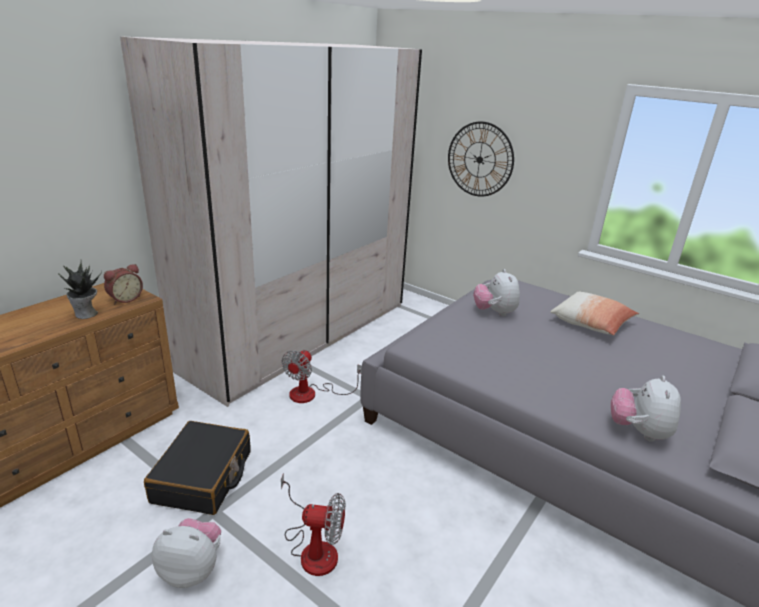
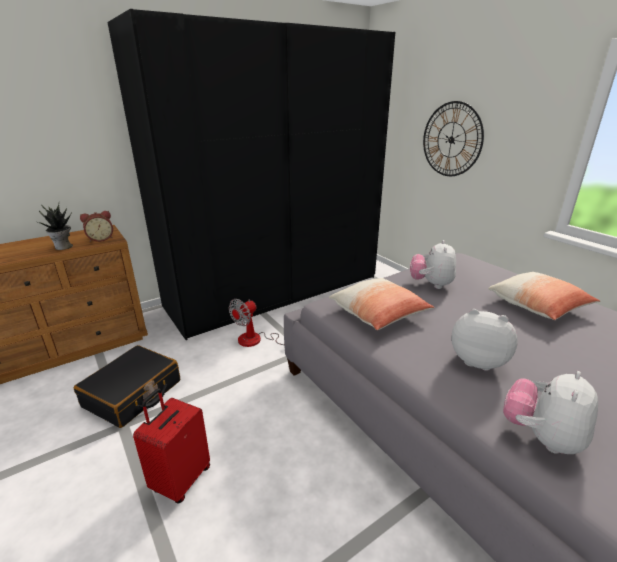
camera: 20 degrees right, 0 degrees up
(192, 569) = (76, 472): plush toy -> plush toy (478, 360)
(300, 334) = (275, 290): beige wardrobe -> black wardrobe
(313, 548) = (180, 479): fan -> red suitcase
(466, 349) = (379, 314): none -> pillow

